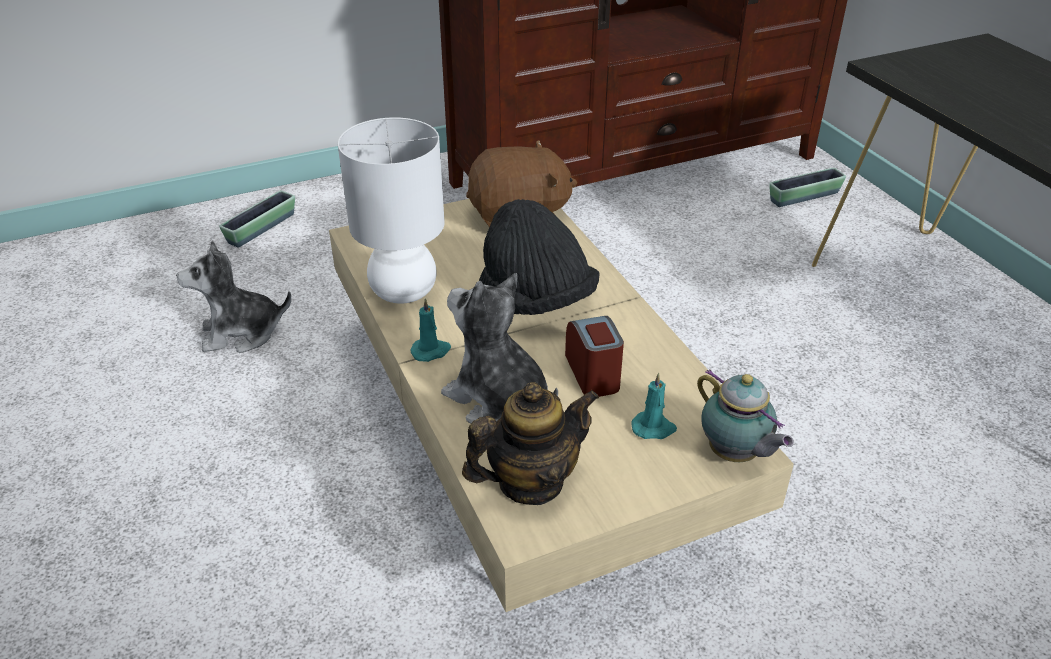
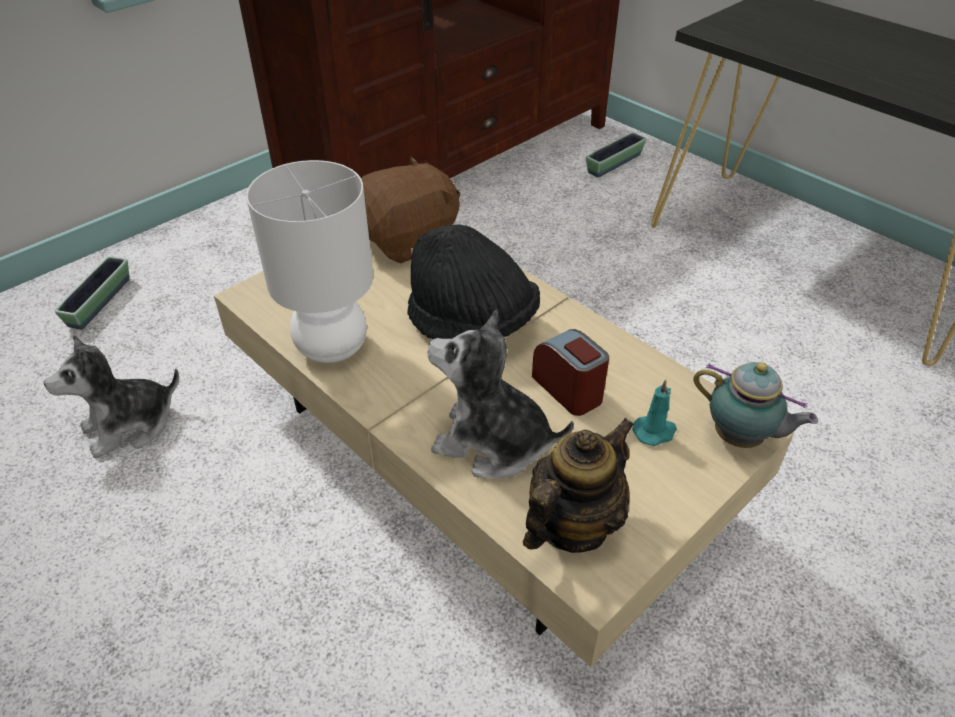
camera: 20 degrees left, 5 degrees up
(431, 351) = (396, 407): turquoise candle -> none

